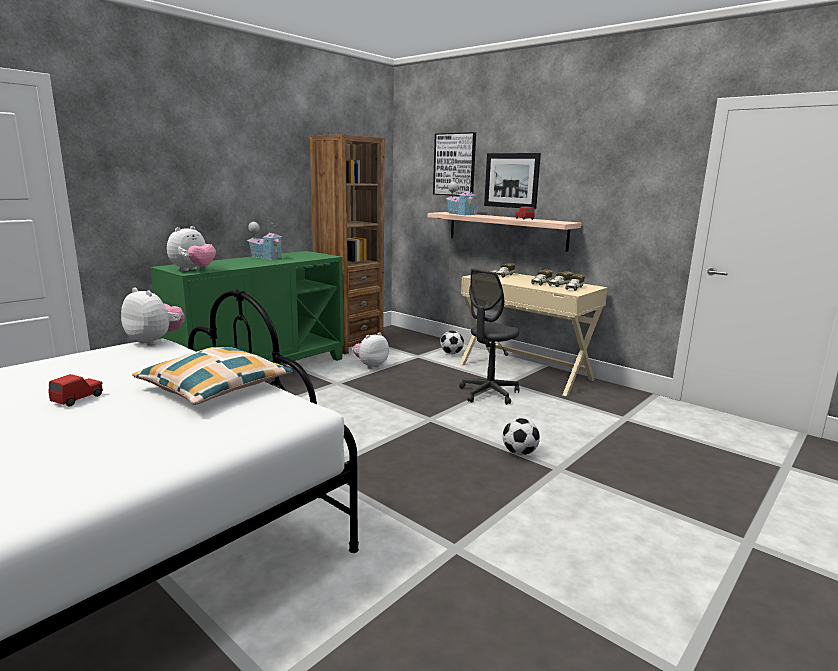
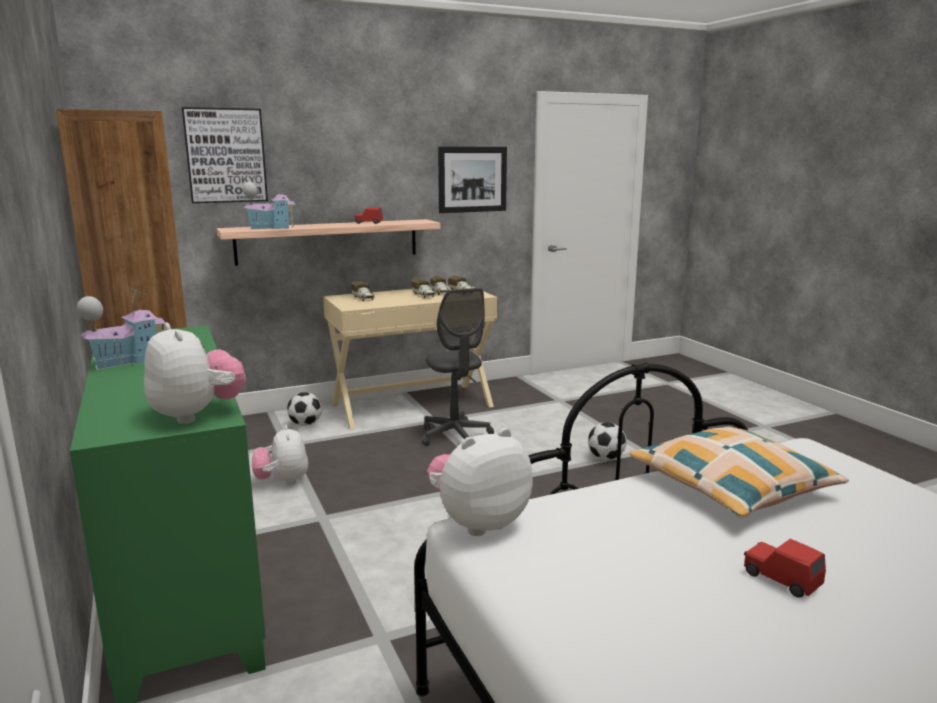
camera: 65 degrees left, 0 degrees up
(511, 180) = (328, 175): picture -> picture (472, 179)

